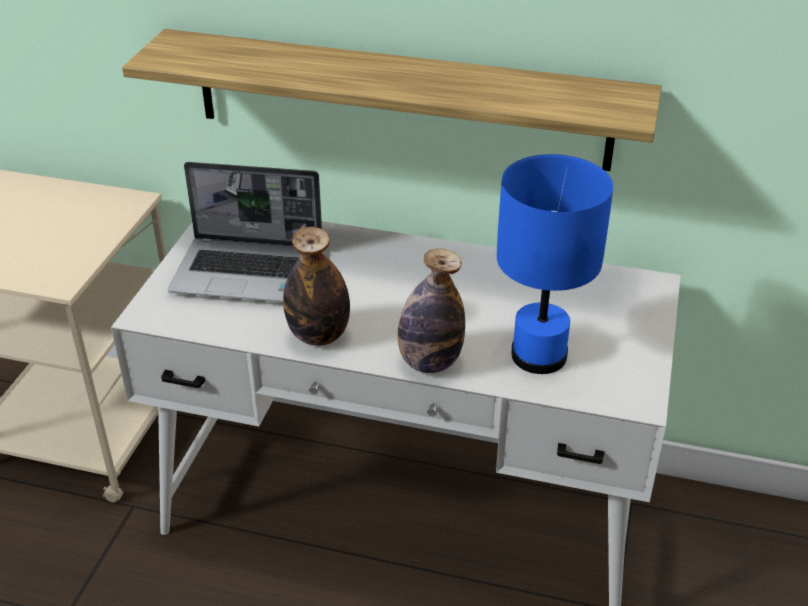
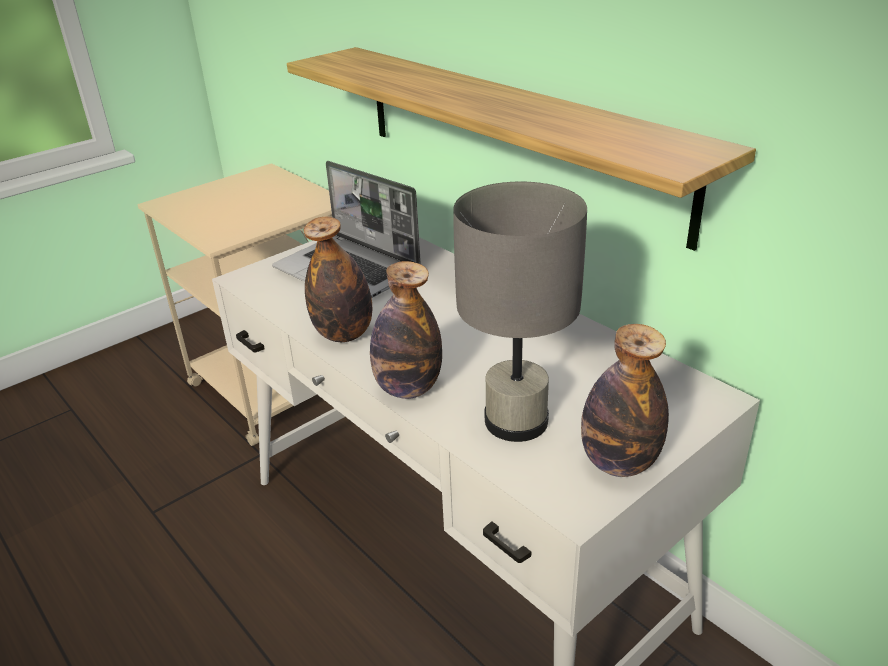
camera: 35 degrees right, 5 degrees down
(538, 355) = (516, 420): blue table lamp -> grey table lamp
(636, 358) = (618, 462): none -> bottle

